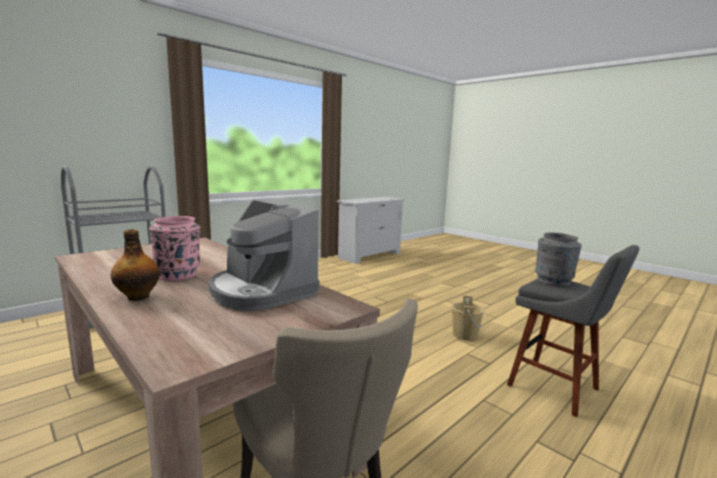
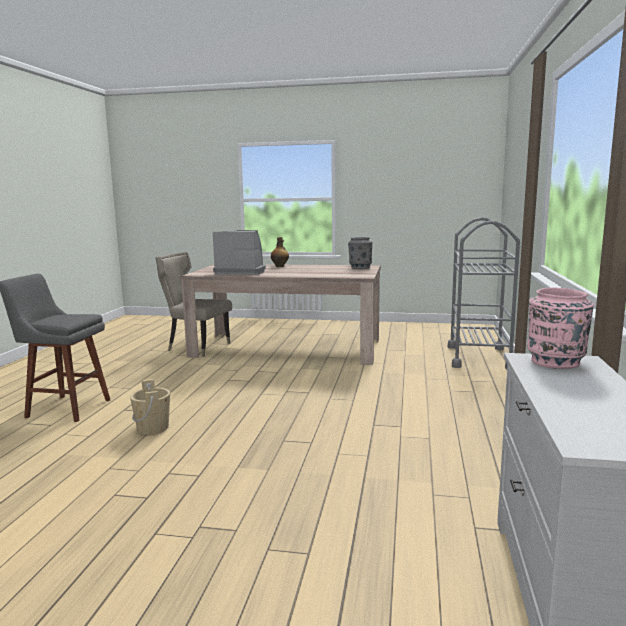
camera: 145 degrees right, 0 degrees up
(178, 274) = (295, 269): pink vase -> pink vase (555, 362)
(553, 282) = (68, 317): grey vase -> grey vase (360, 267)

